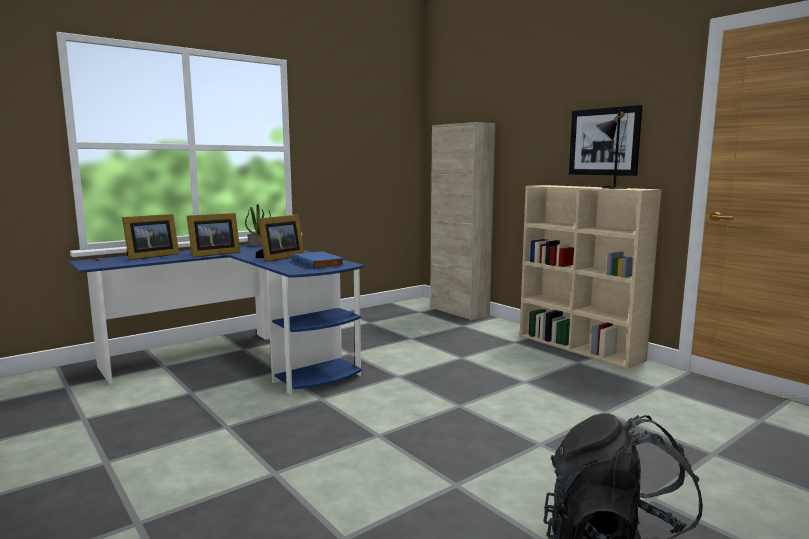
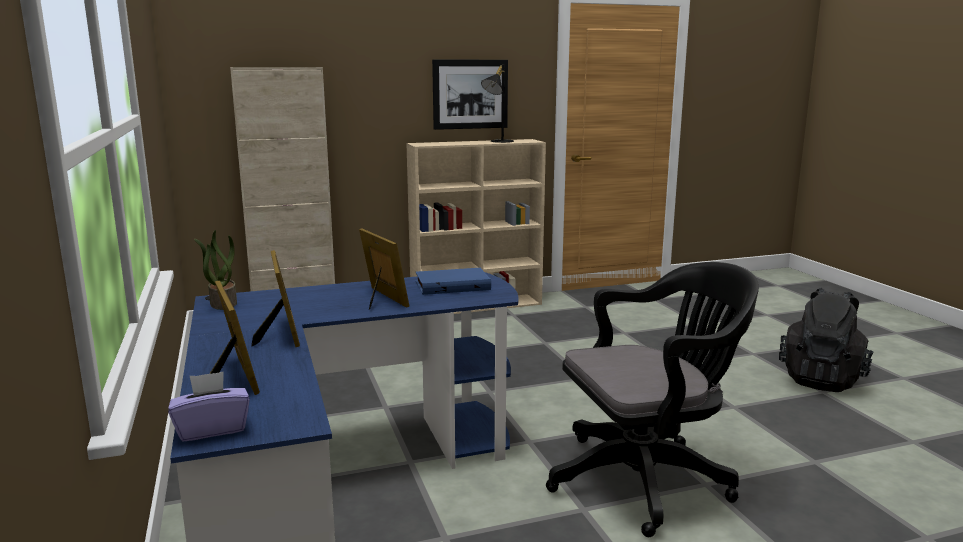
camera: 70 degrees left, 5 degrees up
(91, 260) = (212, 429): none -> purple tissue box
(276, 446) = (647, 479): none -> black office chair

